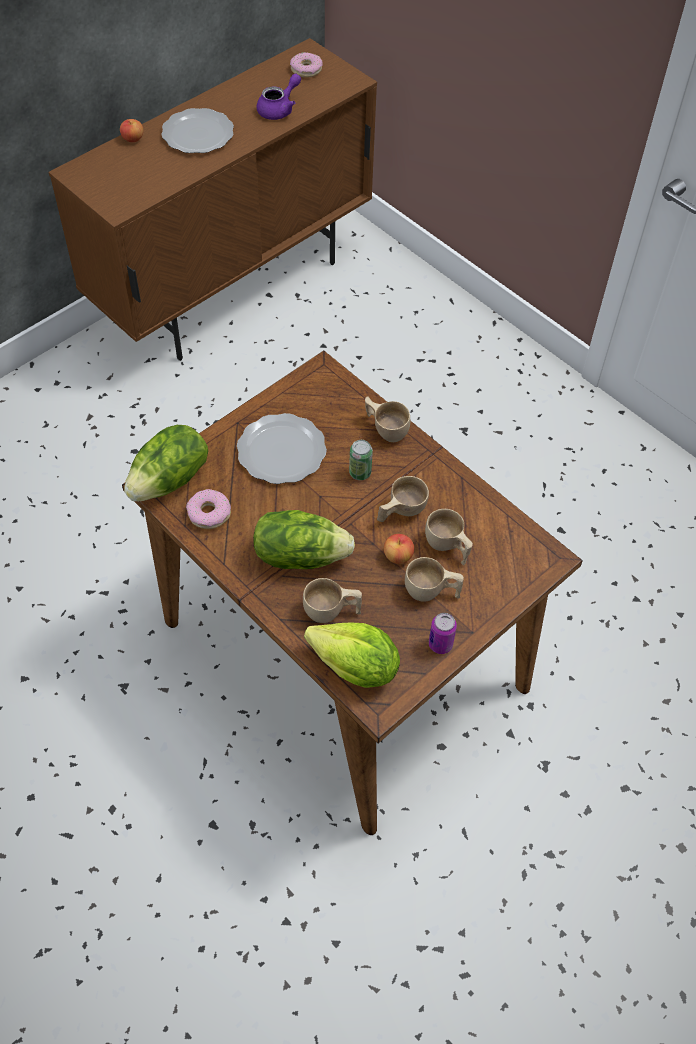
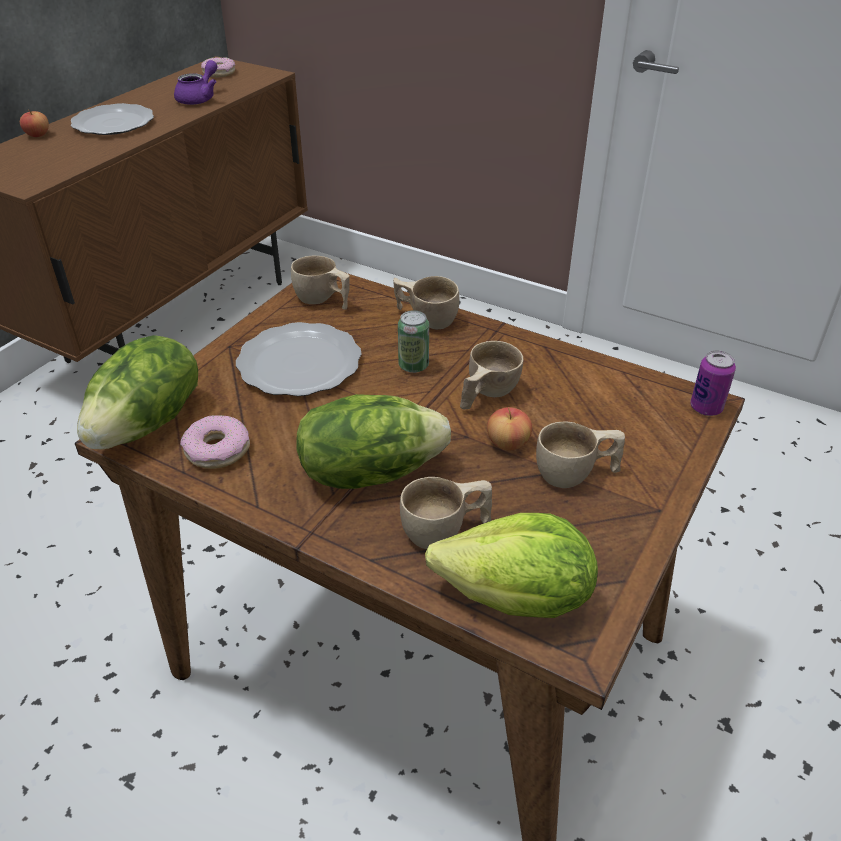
camera: 15 degrees left, 15 degrees down
(440, 644) = (625, 536): can -> can (706, 408)
(447, 547) = (568, 419): beige cup -> beige cup (323, 301)

